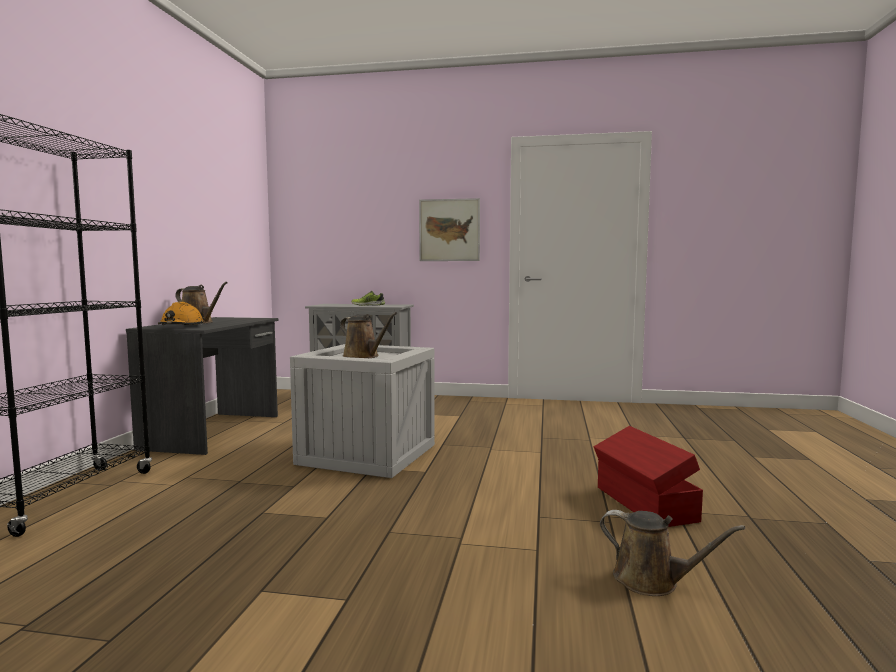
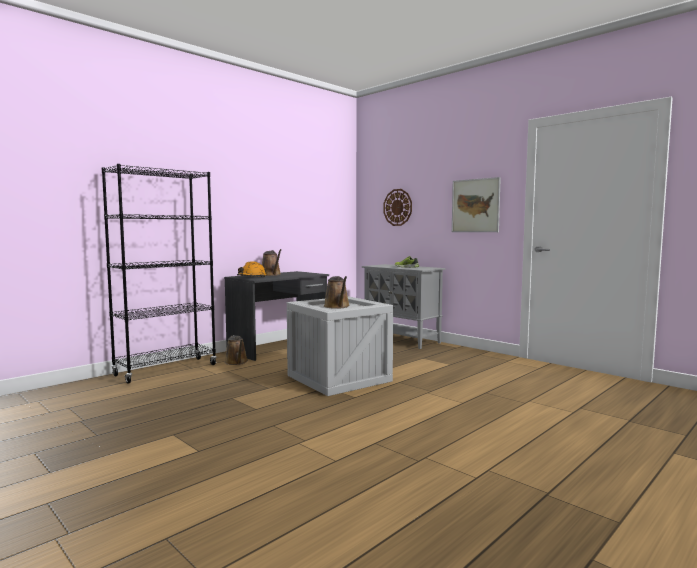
camera: 35 degrees right, 0 degrees up
(339, 230) = (397, 207): none -> wall clock
(644, 504) = (470, 458): red storage box -> none
(652, 581) = (371, 502): brown watering can -> brown watering can (236, 362)

